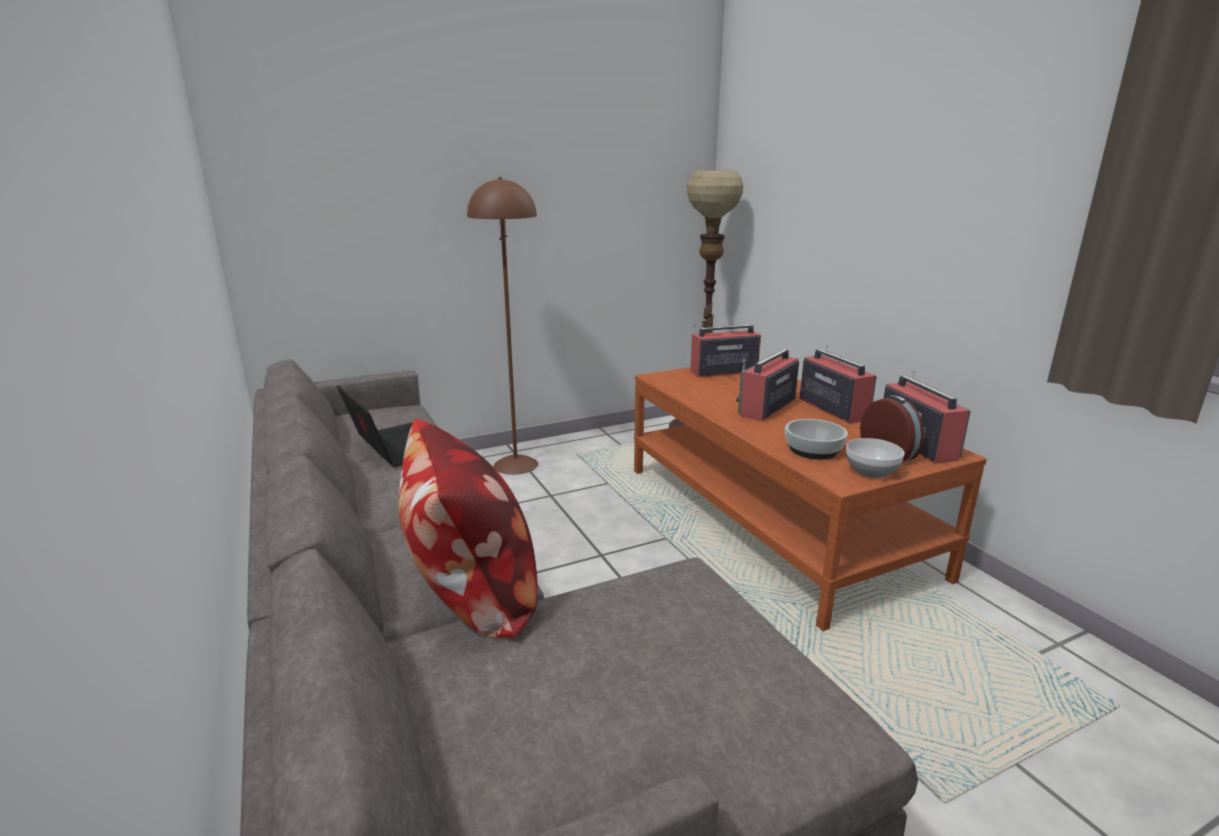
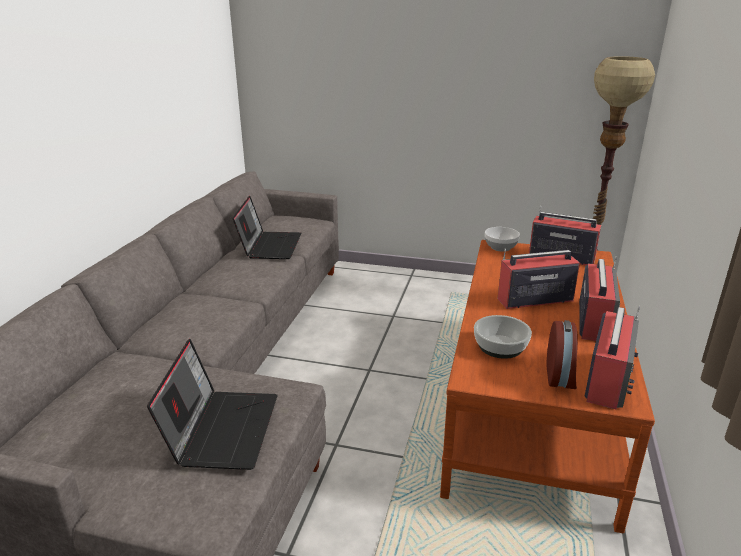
camera: 40 degrees right, 5 degrees up
(472, 595) = (173, 346): pillow -> none
(515, 464) = (399, 285): brown floor lamp -> none
(701, 641) = (222, 428): none -> laptop
(872, 471) = (513, 382): bowl -> bowl (501, 247)

